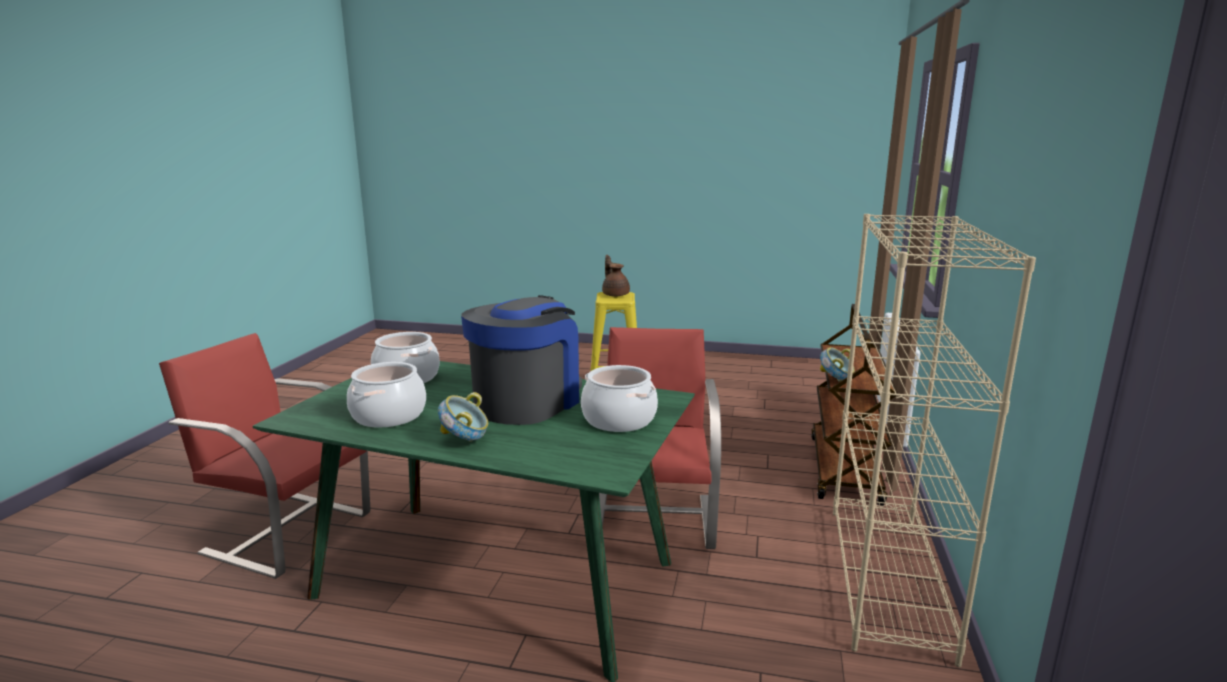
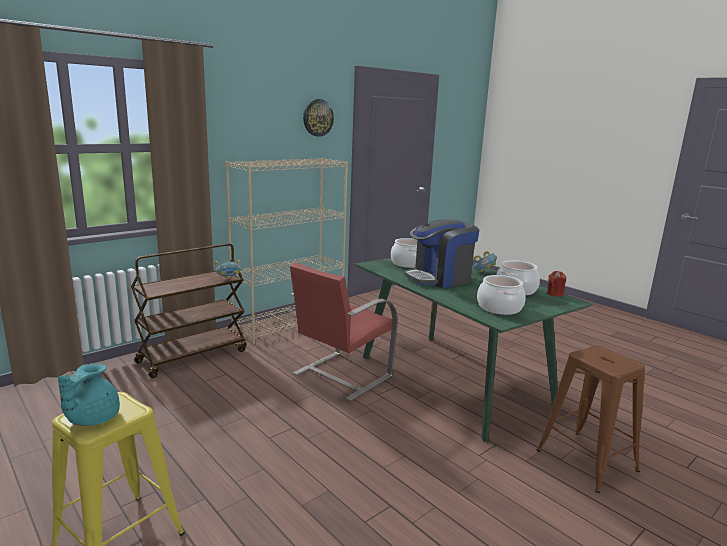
camera: 145 degrees left, 0 degrees up
(287, 532) = (586, 460): red chair -> brown stool
(317, 426) = (555, 294): none -> red candle
(615, 294) = (91, 419): brown teapot -> turquoise teapot
(1079, 132) = (318, 117): none -> wall clock

